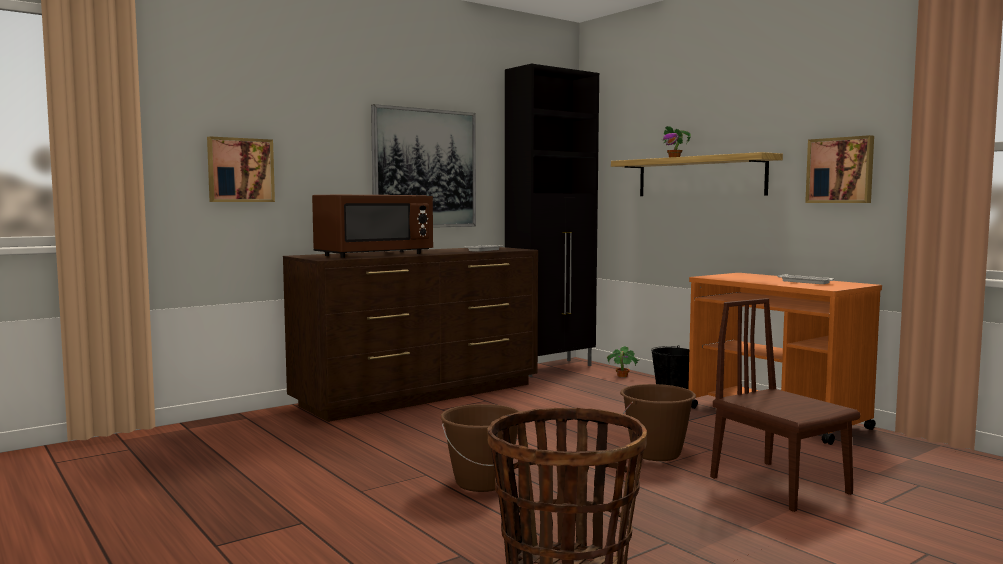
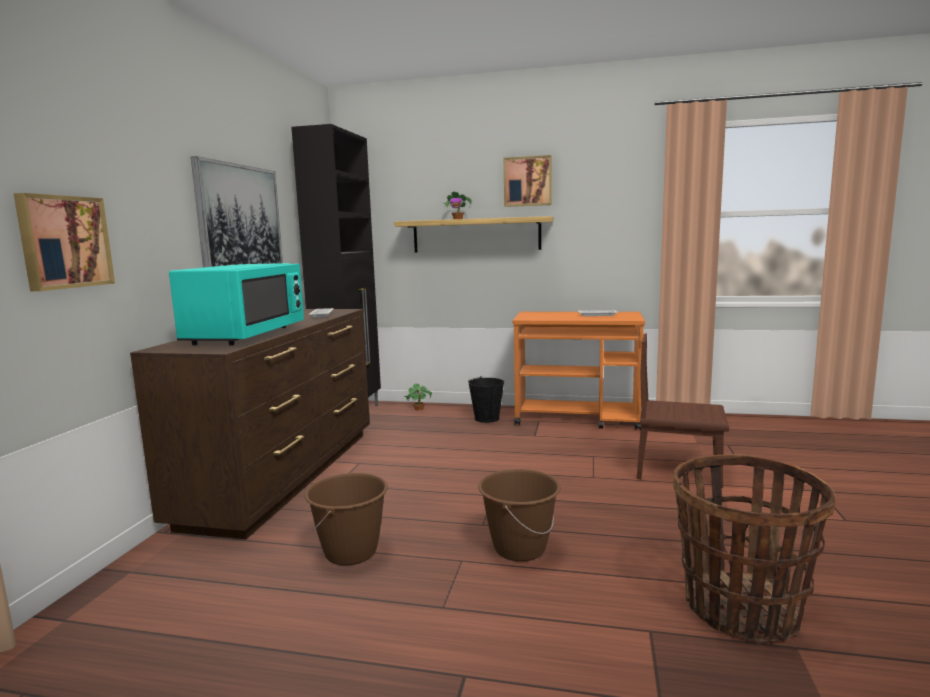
camera: 40 degrees left, 5 degrees up
(374, 255) = (246, 336): brown microwave -> turquoise microwave
(656, 454) = (573, 471): brown bucket -> brown bucket (351, 552)
(840, 170) = (601, 230): picture -> picture (528, 181)

